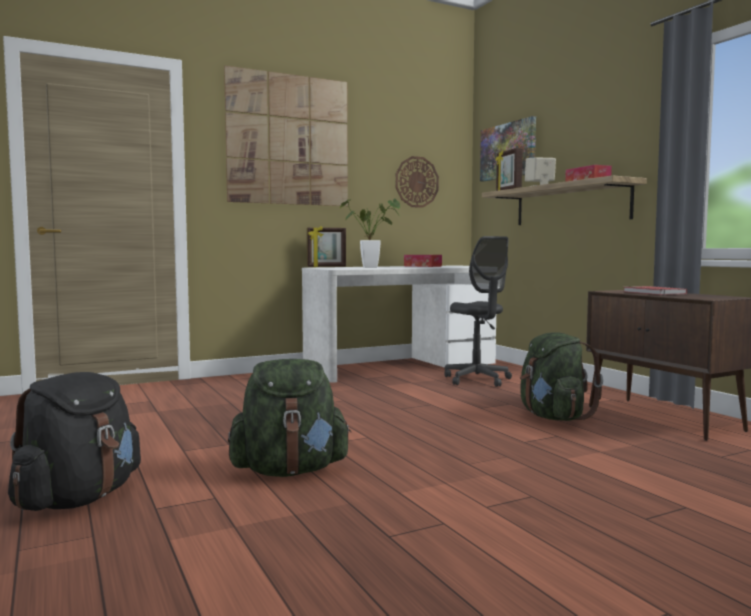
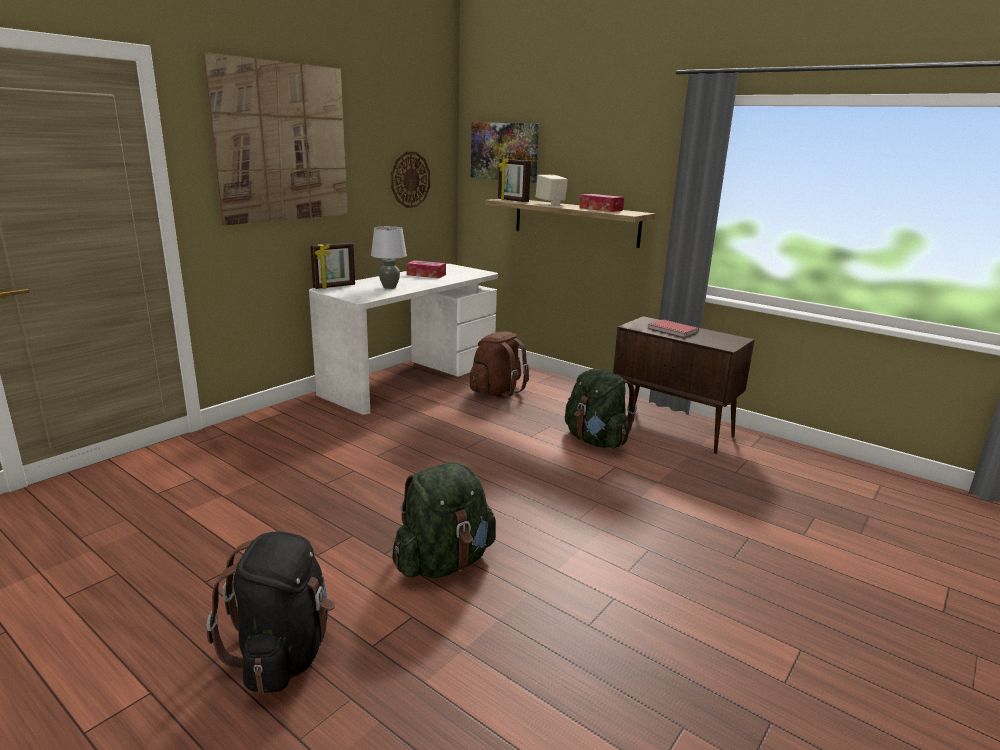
camera: 25 degrees left, 15 degrees up
(374, 267) = (389, 287): potted plant -> grey table lamp
(477, 380) = (496, 391): grey office chair -> brown backpack

